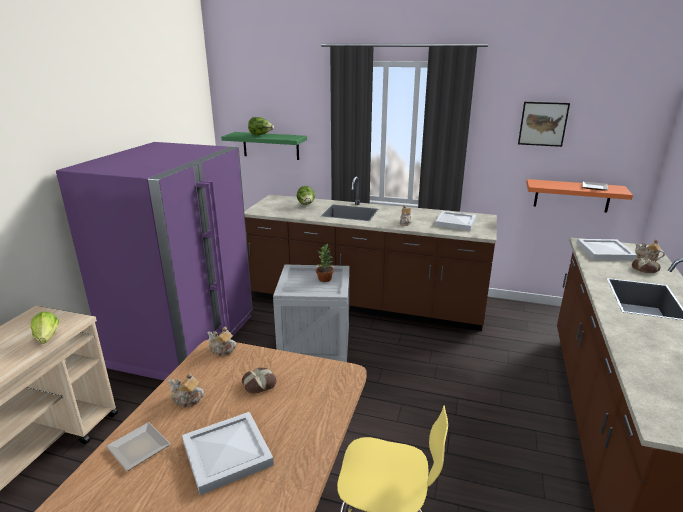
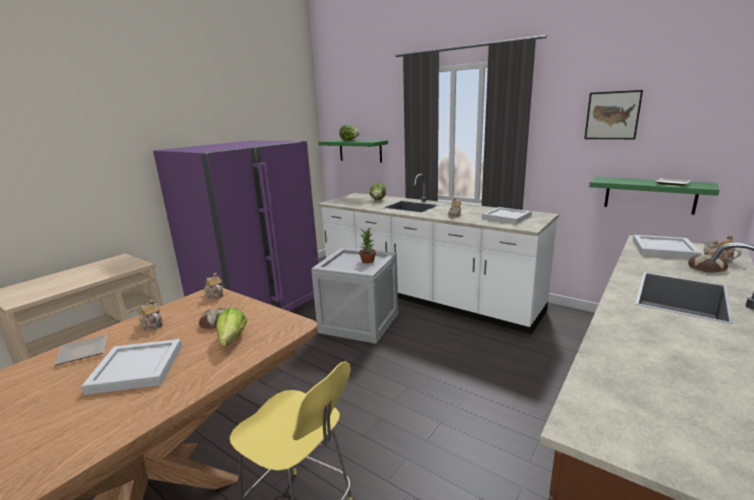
camera: 20 degrees right, 5 degrees down
(46, 341) = (107, 274): lettuce -> lettuce (230, 343)
(366, 303) = (426, 296): brown counter -> white counter
(572, 195) = (649, 195): orange shelf -> green shelf

